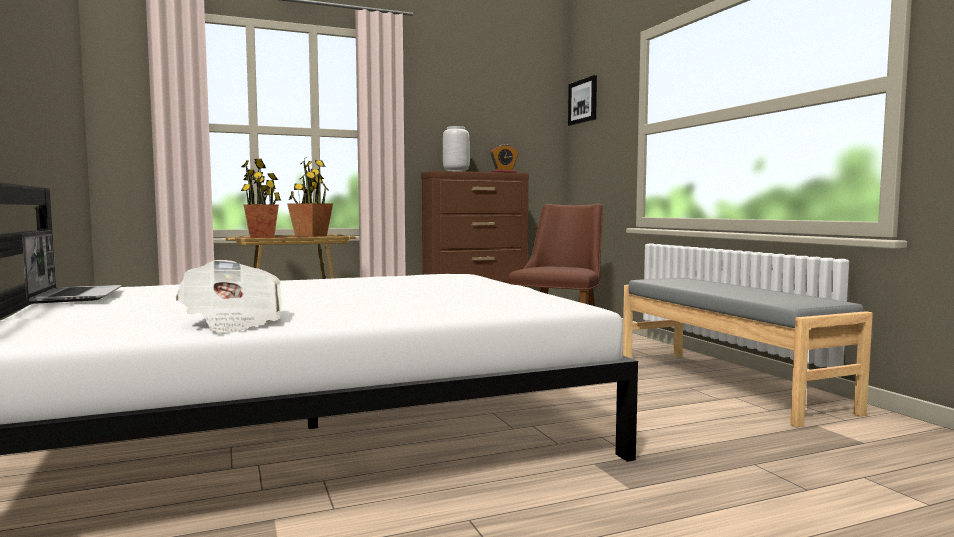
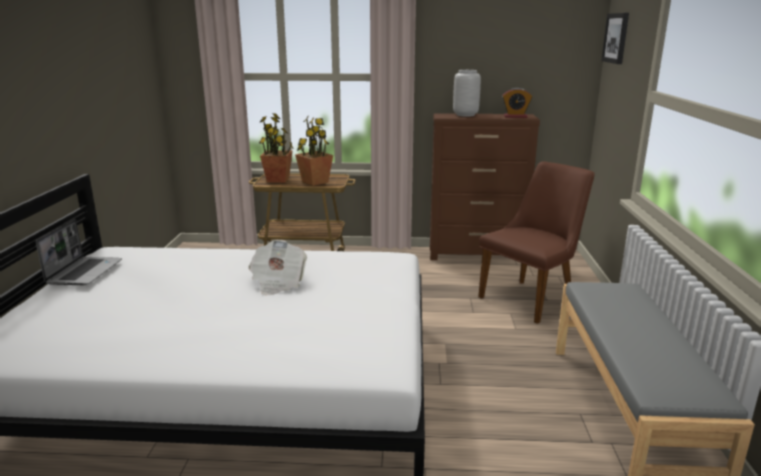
camera: 25 degrees right, 15 degrees up
(232, 323) = (113, 352): newspaper -> newspaper (278, 282)

